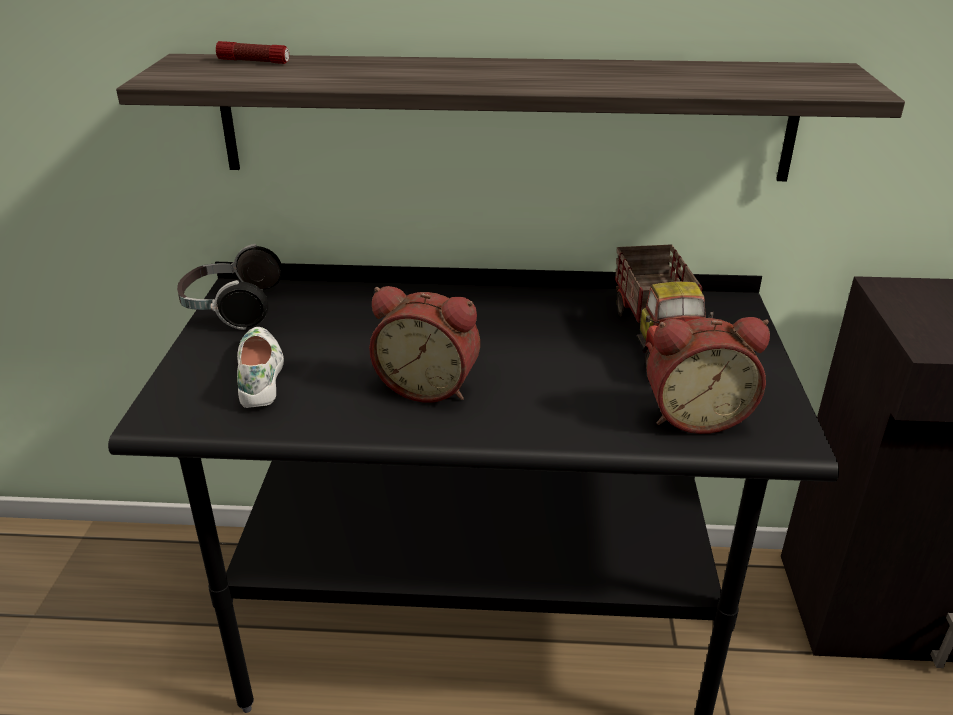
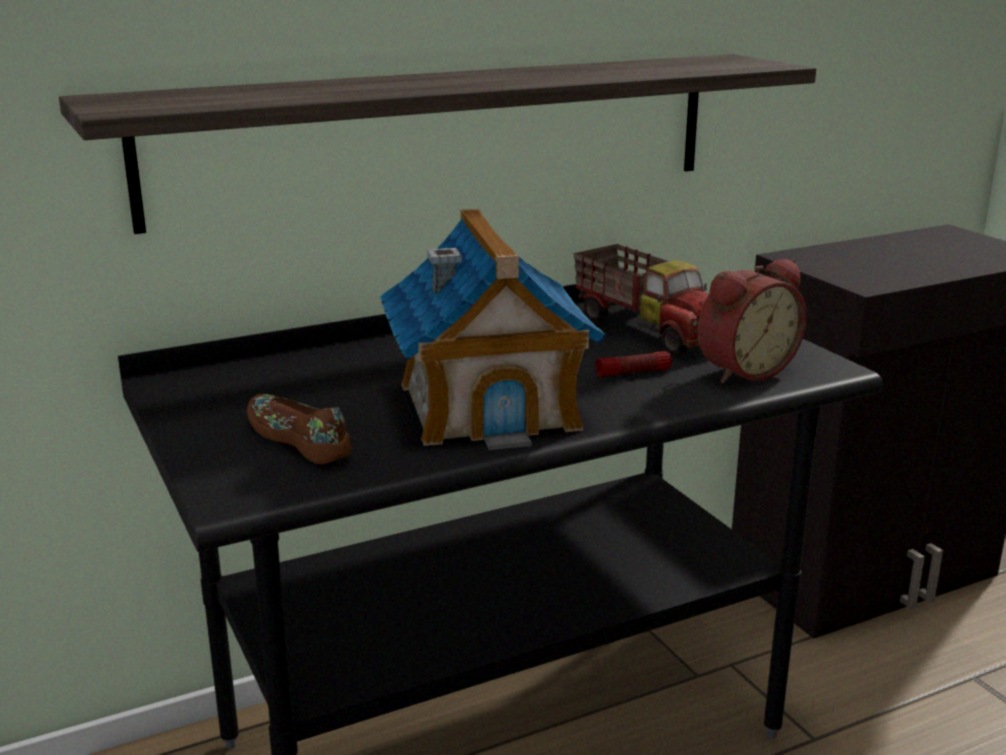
camera: 30 degrees left, 10 degrees down
(231, 308) = (180, 397): headphones -> none
(254, 62) = (188, 92): flashlight -> flashlight (633, 373)
(260, 375) = (300, 438): white shoe -> brown shoe
(429, 386) = (488, 405): alarm clock -> toy house

